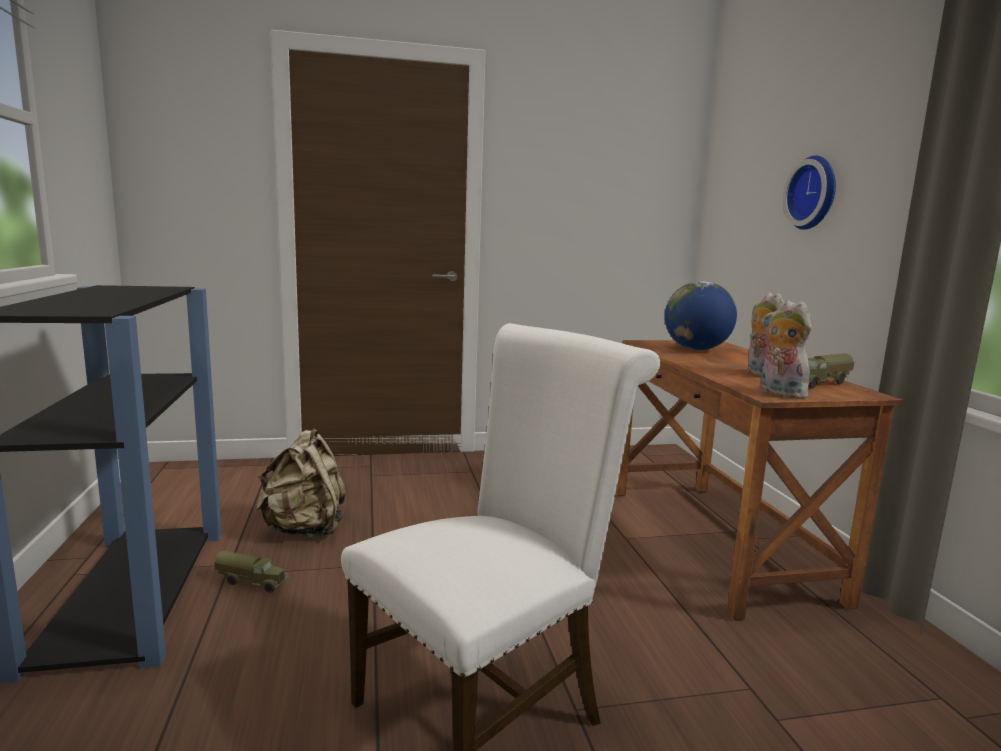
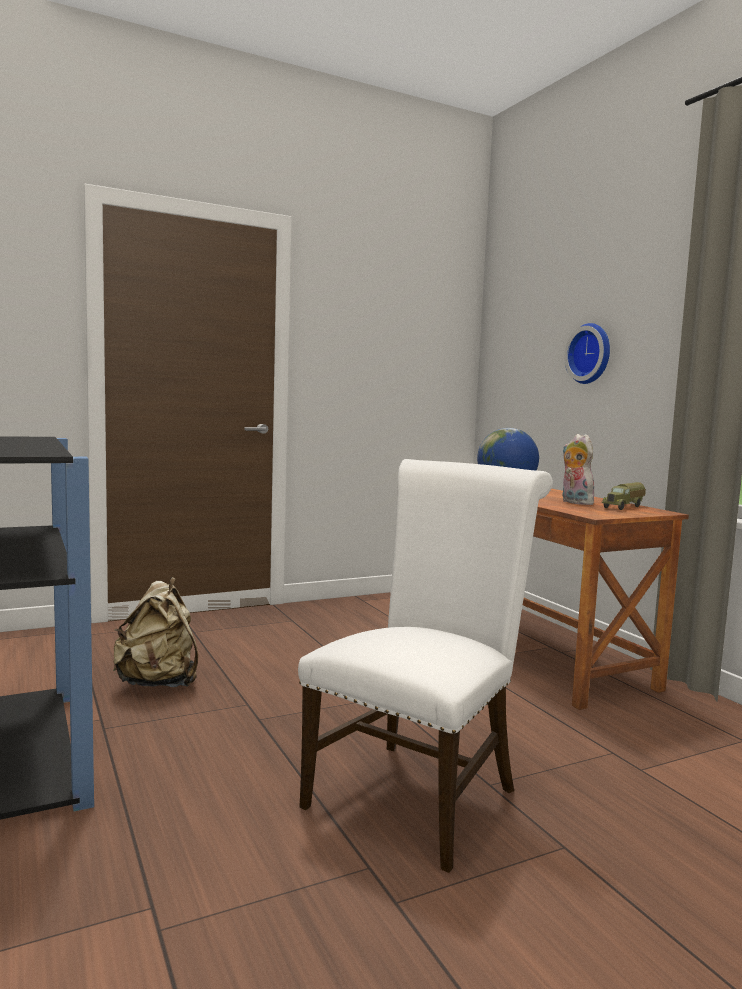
camera: 15 degrees left, 5 degrees down
(252, 582) = (136, 731): toy truck -> none
(779, 393) = (601, 514): plush toy -> none

